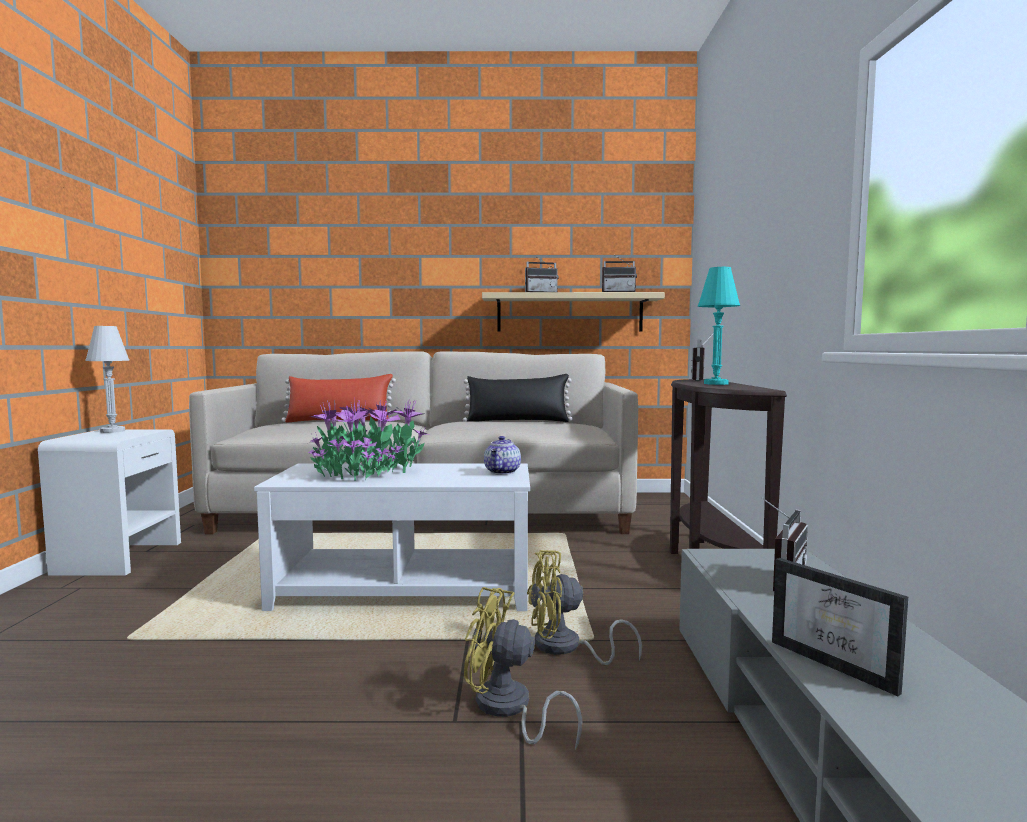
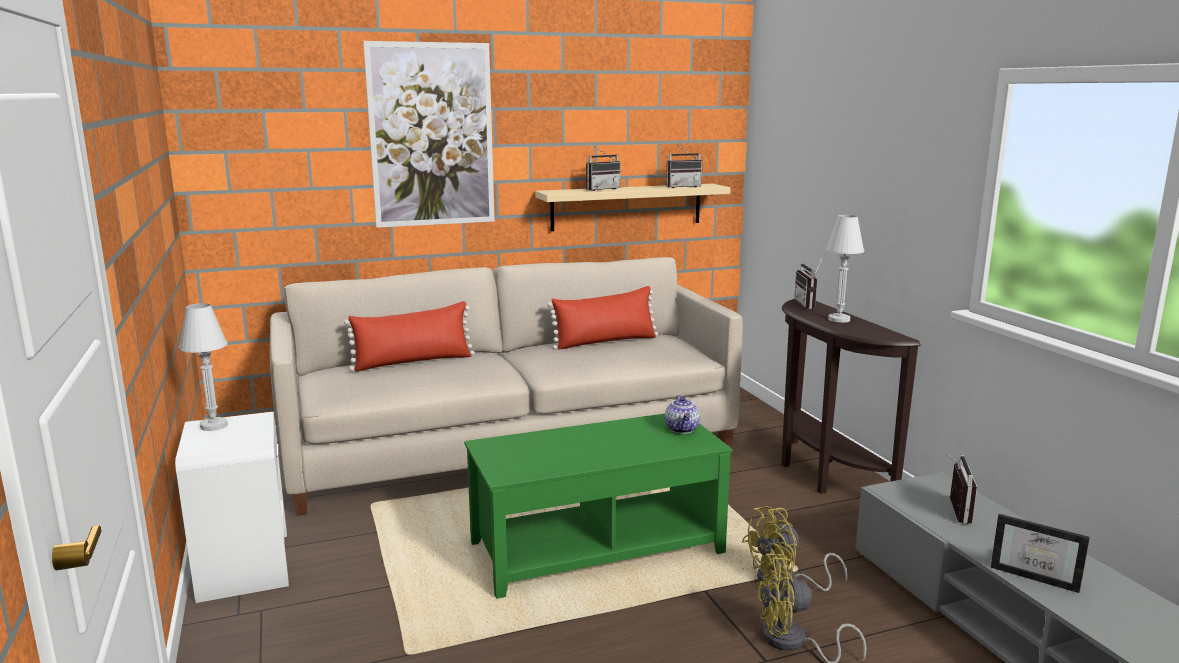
camera: 20 degrees left, 10 degrees up
(368, 472) = (562, 447): potted plant -> none
(396, 246) = (432, 135): none -> picture
(405, 589) = (597, 548): white coffee table -> green coffee table
(518, 421) = (605, 342): black pillow -> red pillow
(716, 383) = (839, 319): turquoise table lamp -> white table lamp

